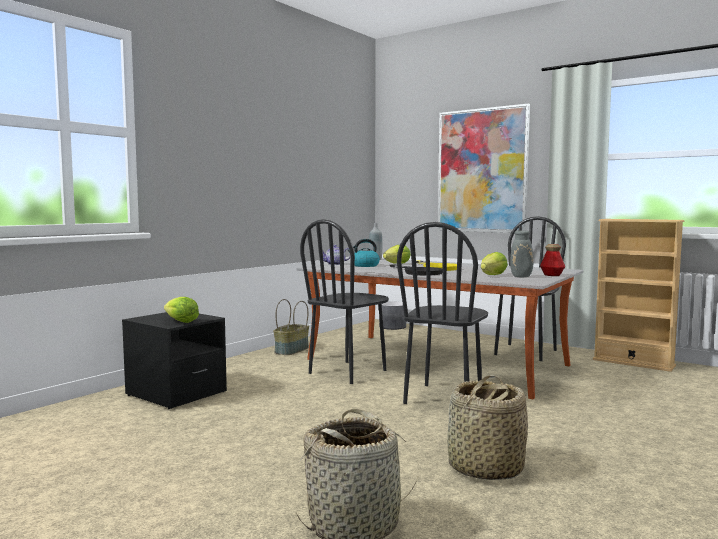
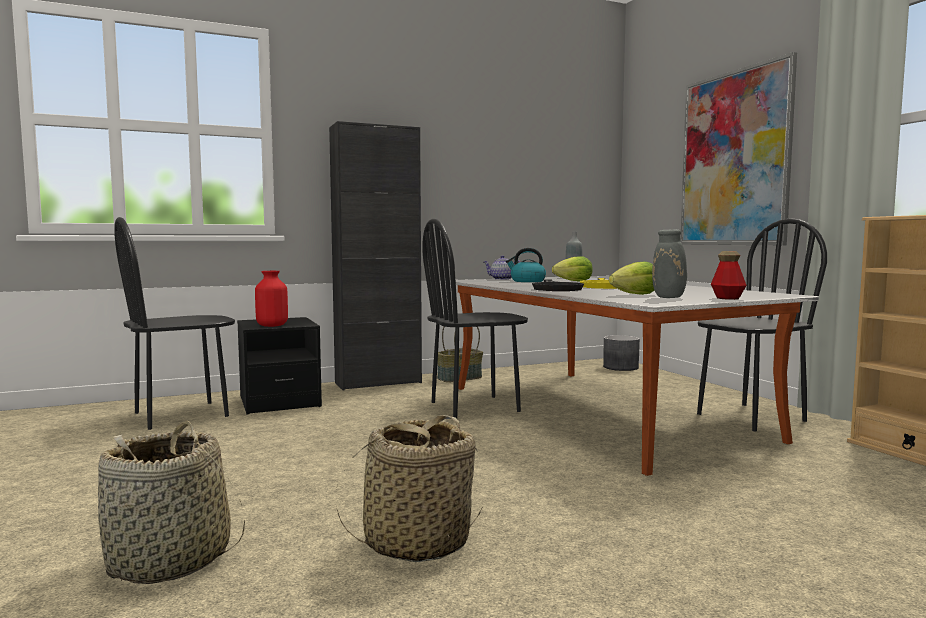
camera: 30 degrees right, 0 degrees up
(181, 322) = (272, 325): lettuce -> red vase
(231, 363) = (378, 383): none -> black cabinet
(444, 398) = (529, 452): black chair -> black chair (181, 415)

